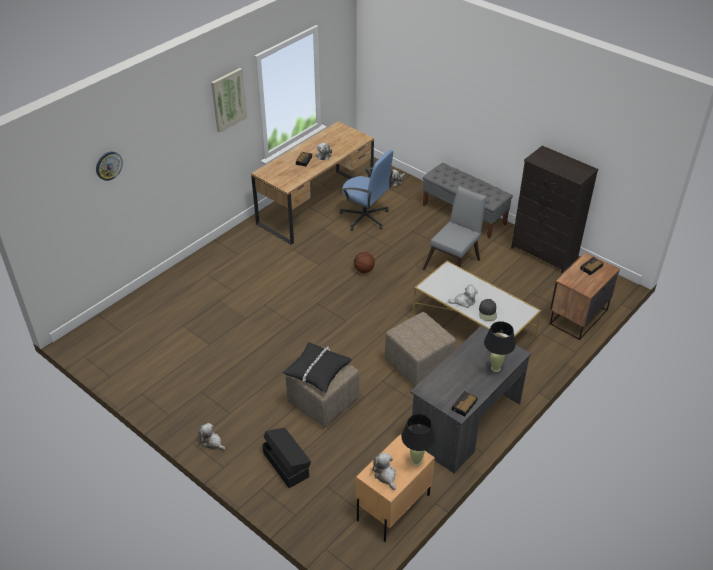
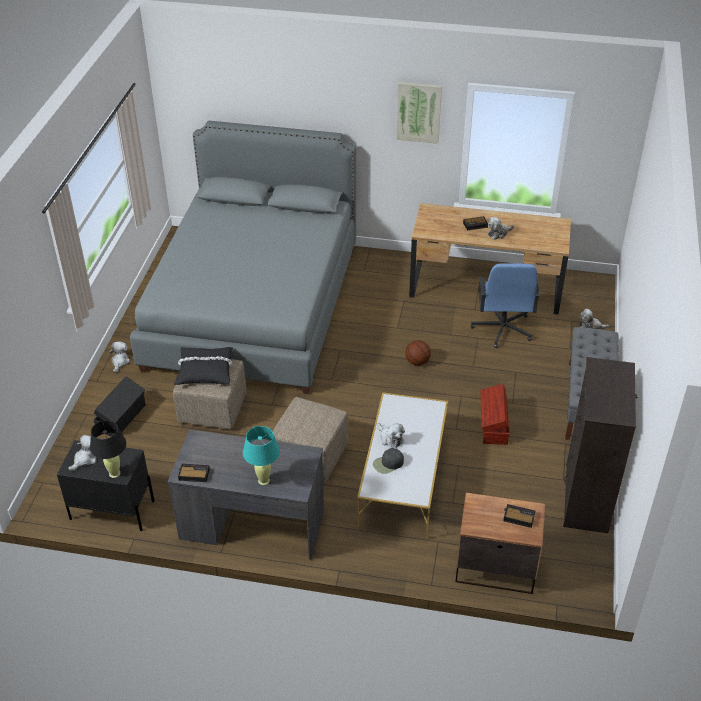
camera: 60 degrees right, 0 degrees up
(108, 165) = (257, 100): wall clock -> none
(220, 331) = (254, 306): none -> grey bed
(393, 507) = (112, 510): beige nightstand -> black nightstand
(454, 262) = (493, 425): grey chair -> brown storage box
(495, 368) = (264, 480): black table lamp -> turquoise table lamp

